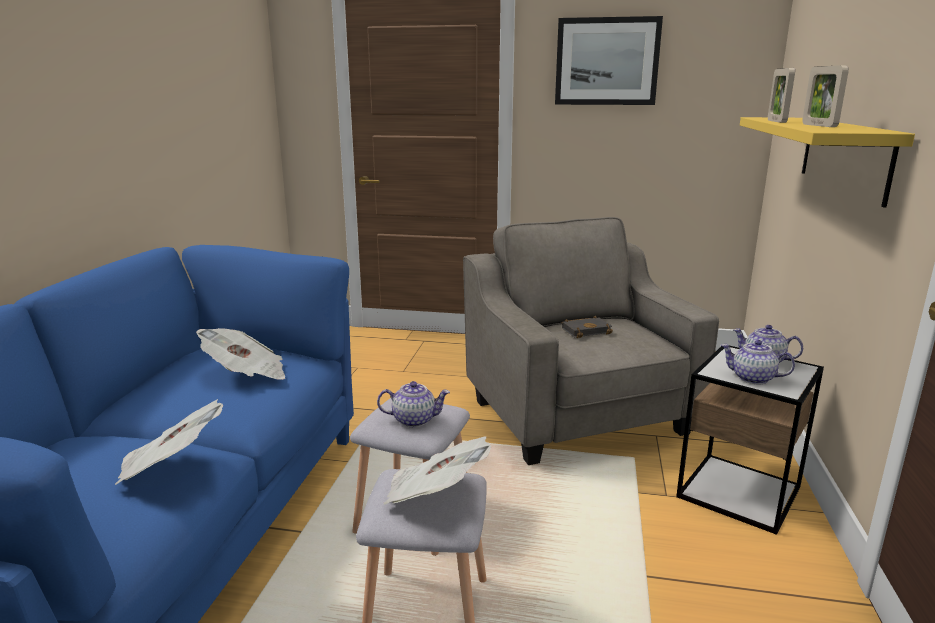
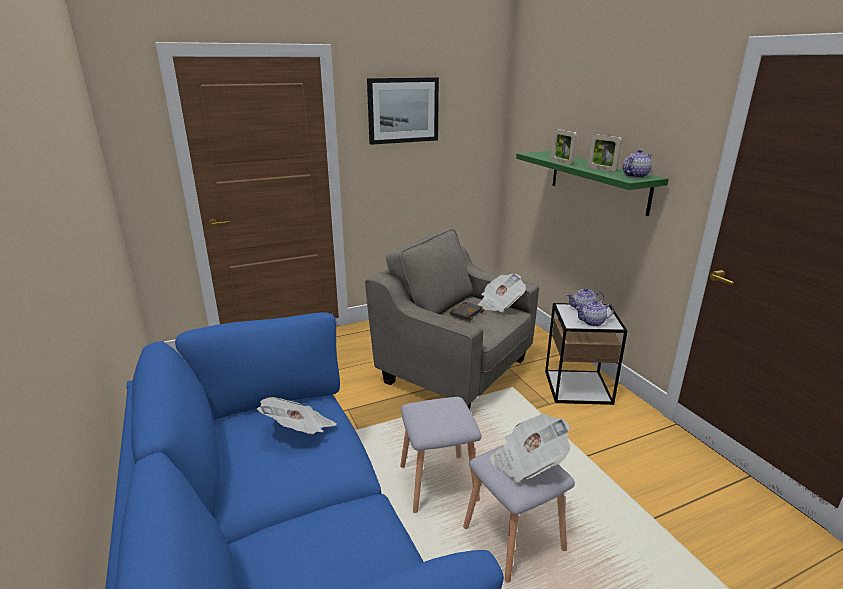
camera: 35 degrees left, 5 degrees up
(172, 466) = (370, 527): newspaper -> newspaper (499, 304)
(414, 420) = (447, 417): teapot -> teapot (635, 176)
(843, 156) = (598, 181): yellow shelf -> green shelf

